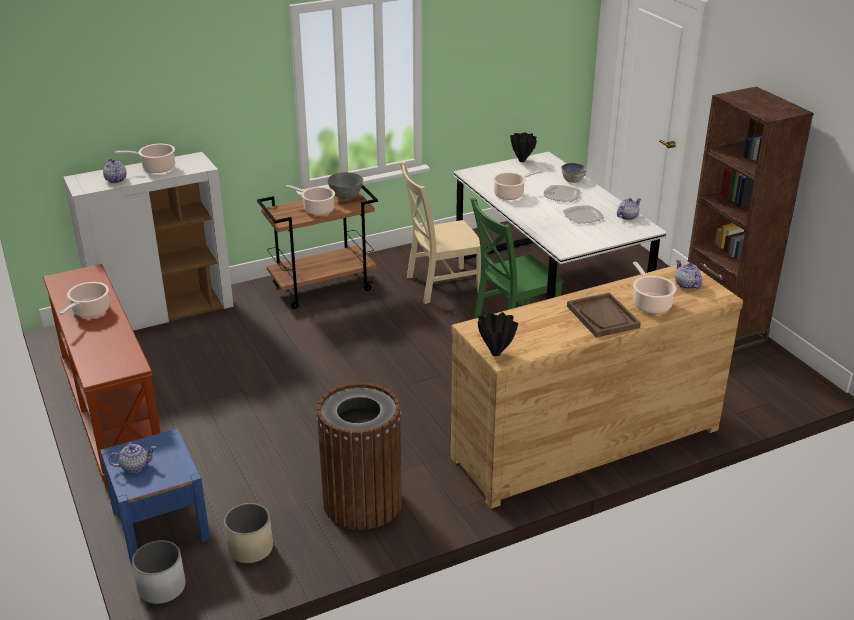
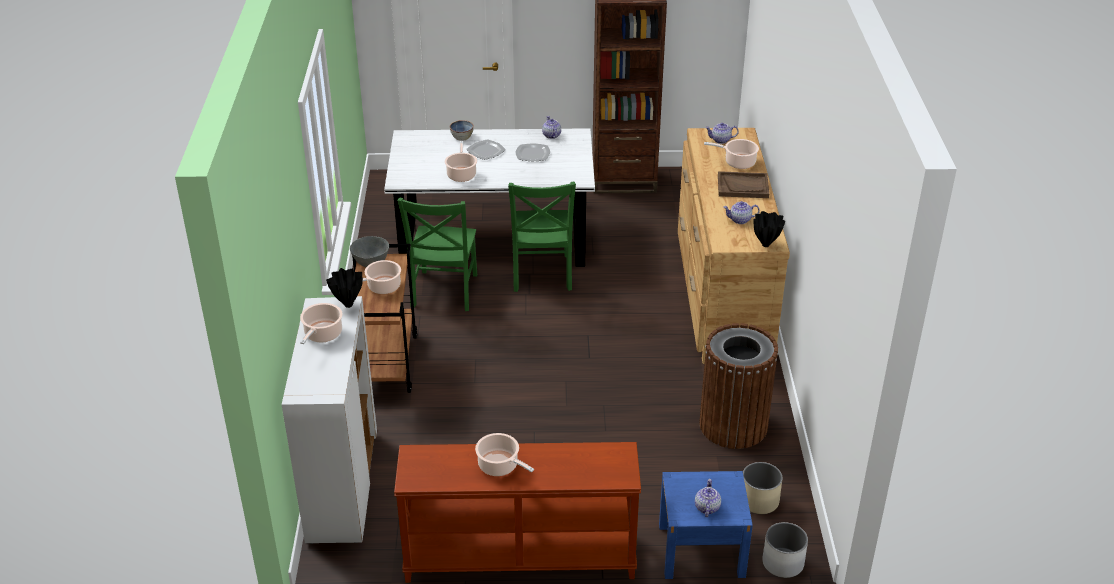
camera: 65 degrees left, 5 degrees up
(115, 180) = (328, 367): teapot -> teapot (740, 220)
(440, 285) = (443, 292): beige chair -> green chair
(522, 160) = (400, 148): black vase -> black vase (348, 304)

